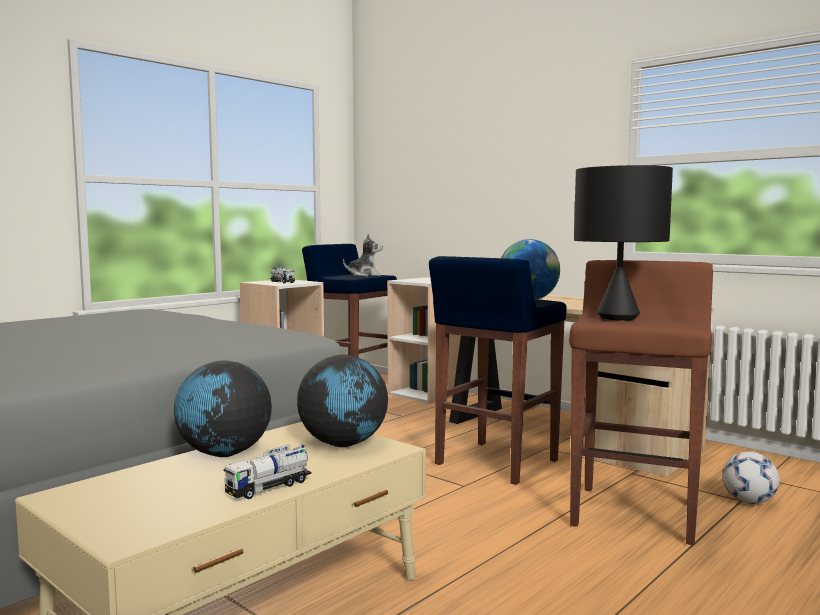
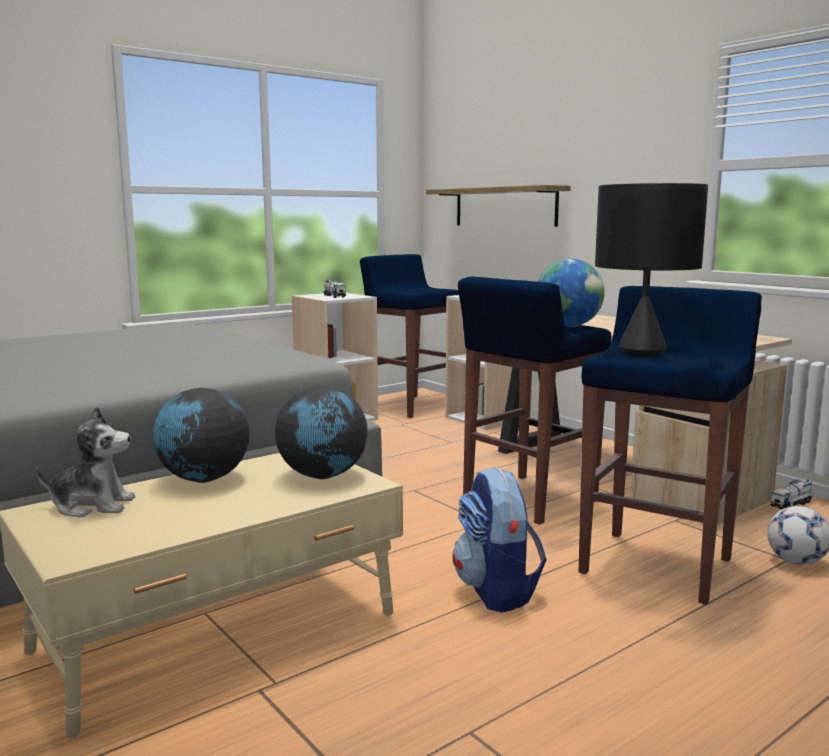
camera: 10 degrees right, 5 degrees up
(269, 487) = (225, 516): toy truck -> toy truck (791, 504)
(364, 275) = (425, 289): plush toy -> plush toy (92, 505)
(435, 200) = (504, 207): none -> shelf
(504, 549) = (497, 591): none -> backpack
(635, 513) = (657, 565): brown stool -> blue stool

